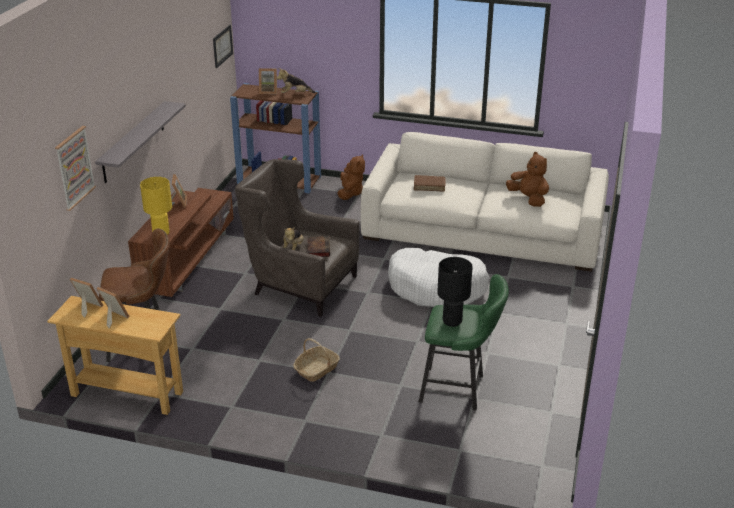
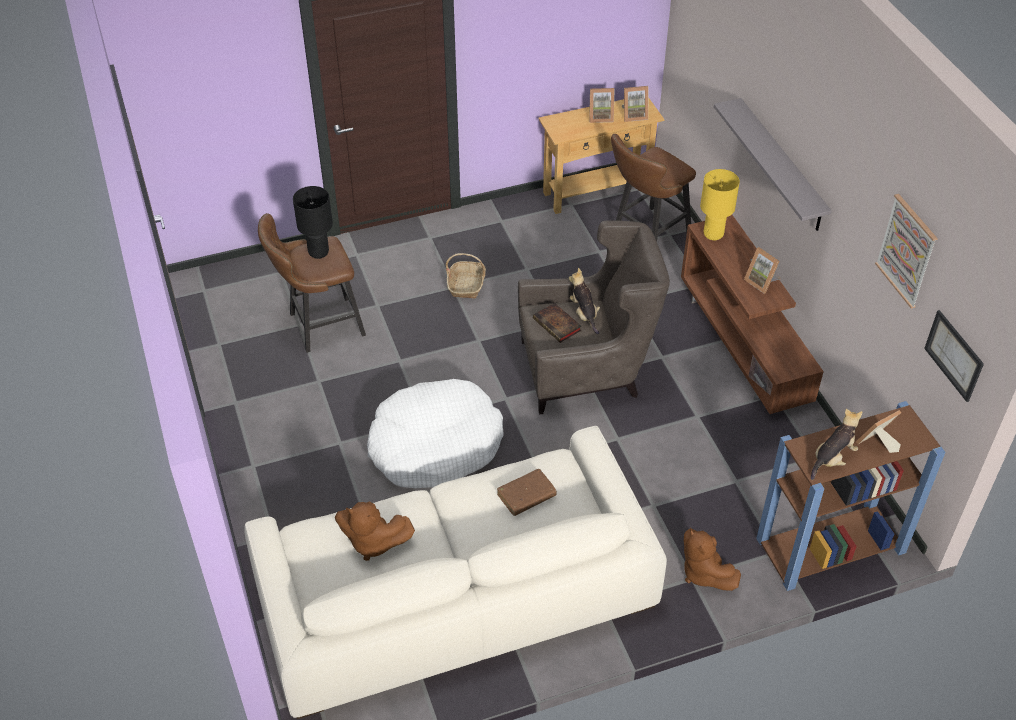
camera: 145 degrees right, 15 degrees up
(74, 167) = (724, 64): picture -> picture (907, 251)
(460, 390) = (317, 327): green stool -> brown stool

